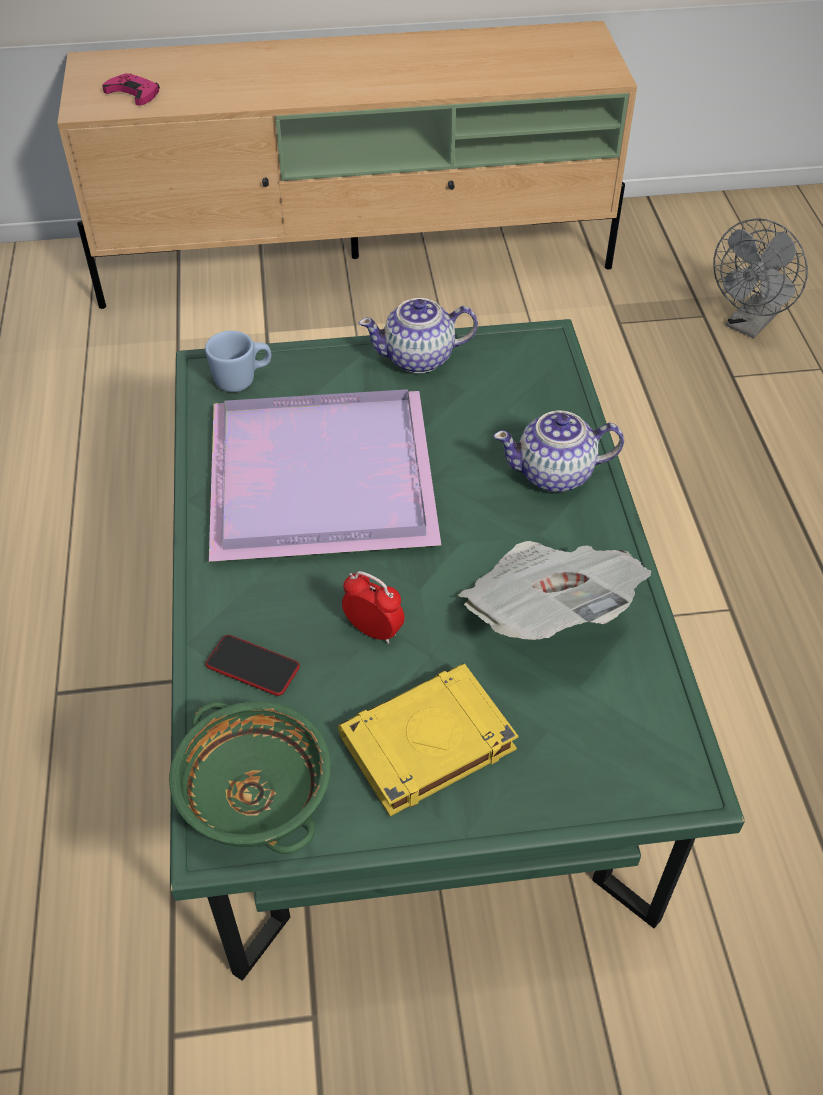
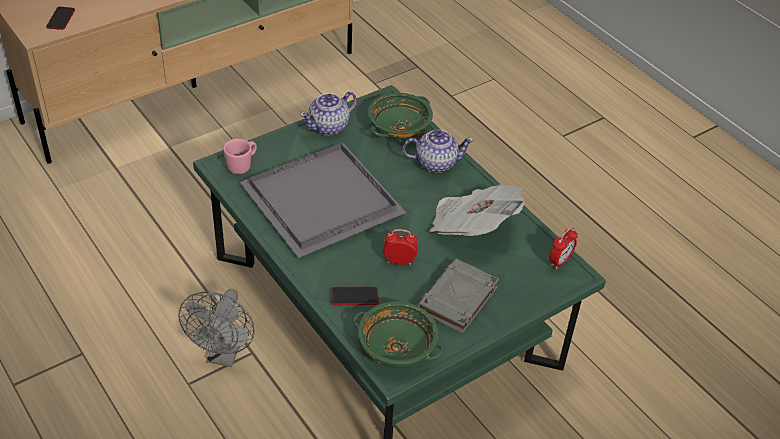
camera: 30 degrees left, 5 degrees down
(133, 93) = (61, 19): pink game controller -> phone
(242, 380) = (242, 166): blue mug -> pink mug
(317, 475) = (319, 200): purple tray -> grey tray
(426, 744) = (457, 300): yellow book -> grey book
(534, 394) = (399, 128): none -> green bowl
(555, 474) = (435, 163): teapot -> teapot turned 150 degrees counterclockwise
(671, 745) = (560, 261): none -> alarm clock
(748, 325) = (444, 65): grey fan -> grey fan (224, 355)

